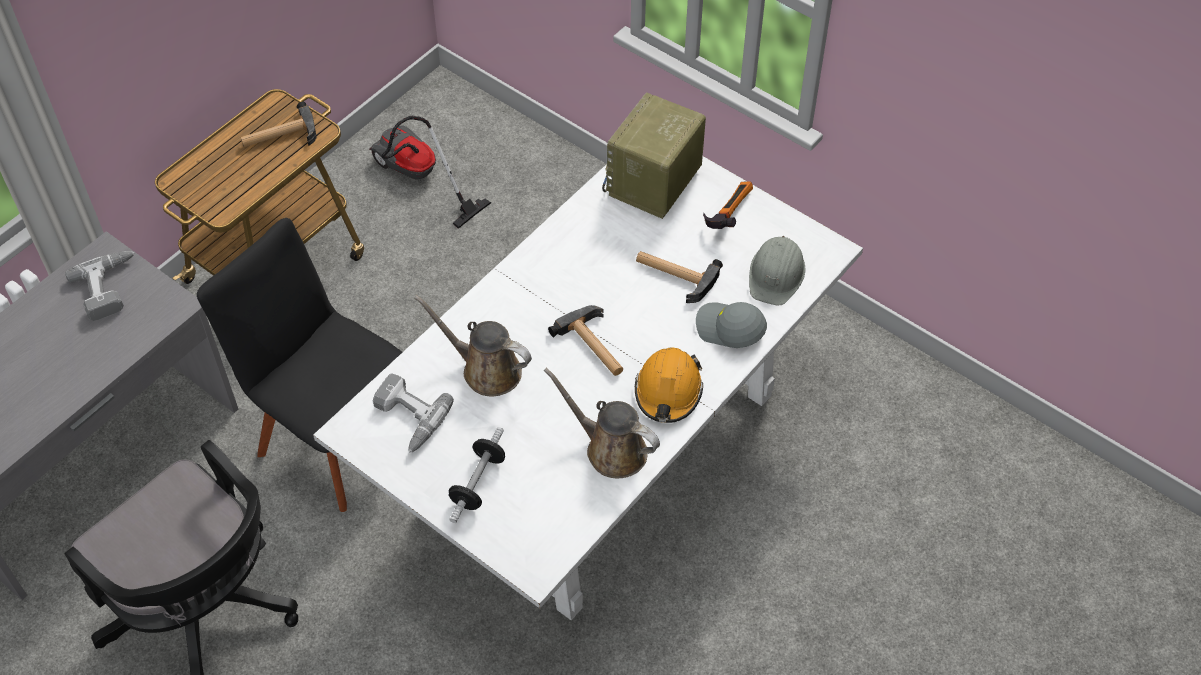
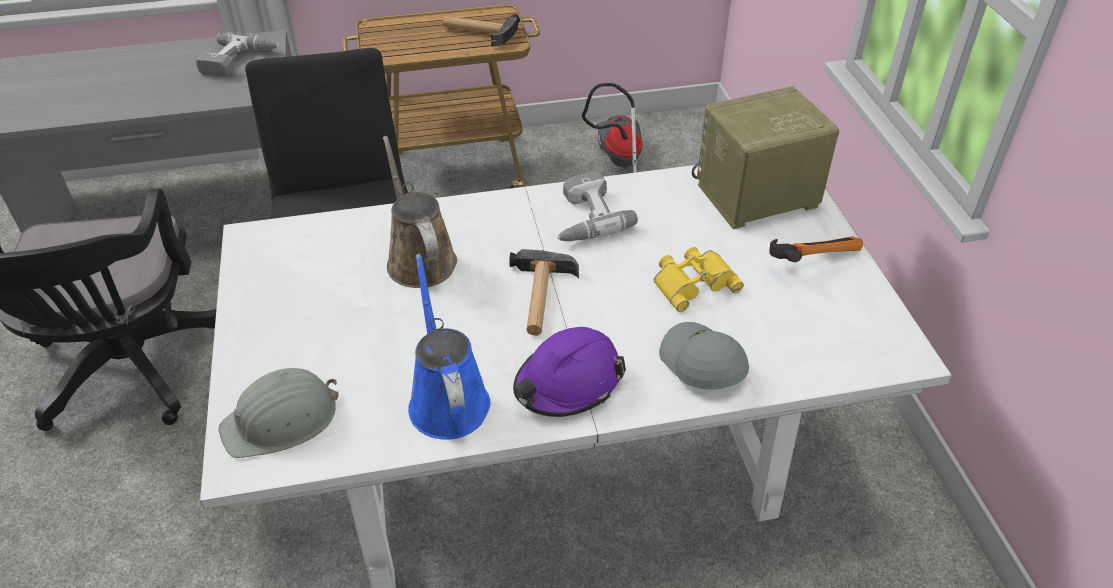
camera: 40 degrees right, 10 degrees down
(407, 418) = (306, 257): power drill -> power drill (584, 218)
(478, 483) = (292, 347): dumbbell -> none
(610, 449) = (447, 399): brown watering can -> blue watering can
(668, 391) = (568, 383): orange hard hat -> purple hard hat
(674, 275) = (693, 282): hammer -> yellow binoculars
(776, 274) = (812, 343): grey hard hat -> grey hard hat (282, 420)

